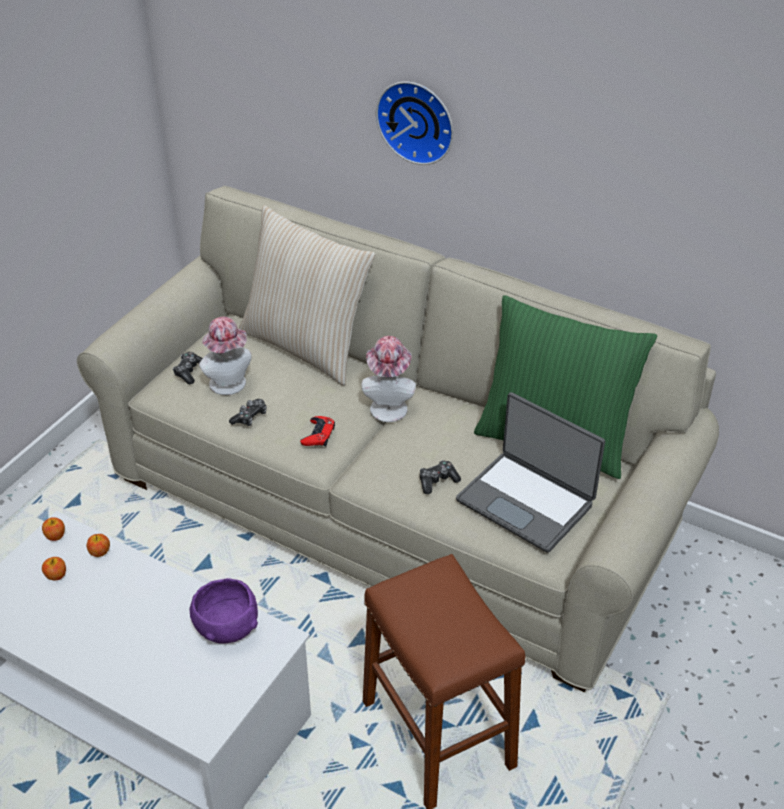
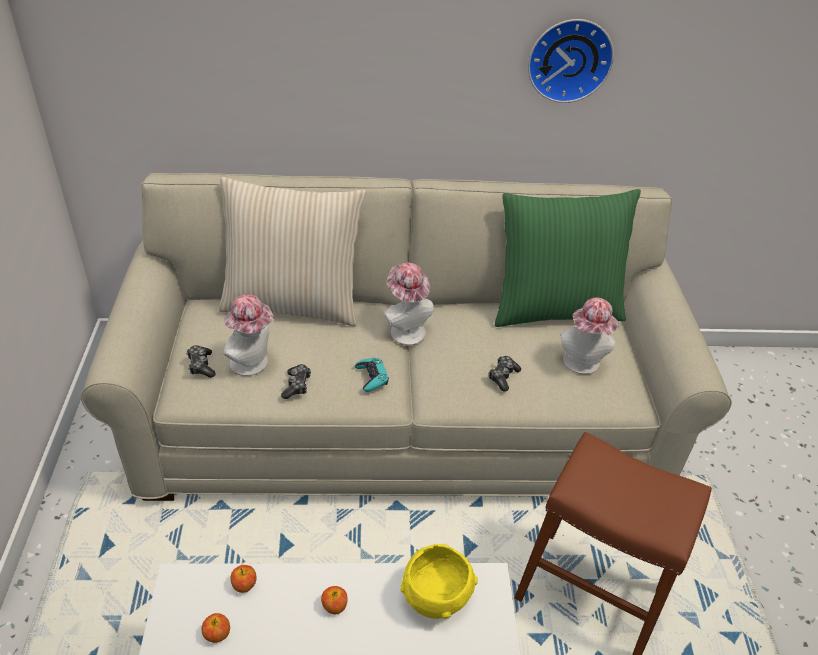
camera: 35 degrees left, 0 degrees up
(55, 536) = (181, 591): apple -> apple (334, 606)
(227, 629) = (434, 598): purple bowl -> yellow bowl
(318, 435) = (371, 377): red game controller -> turquoise game controller
(417, 120) = (365, 54): wall clock -> wall clock (569, 59)
(526, 501) = (581, 365): laptop -> hat

